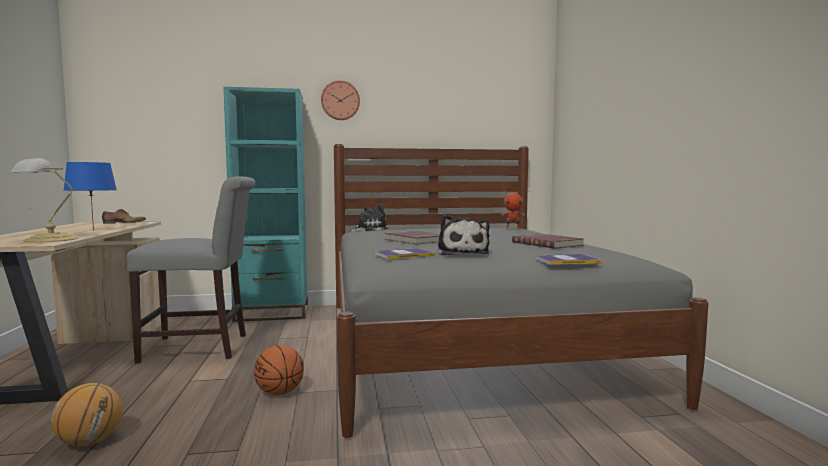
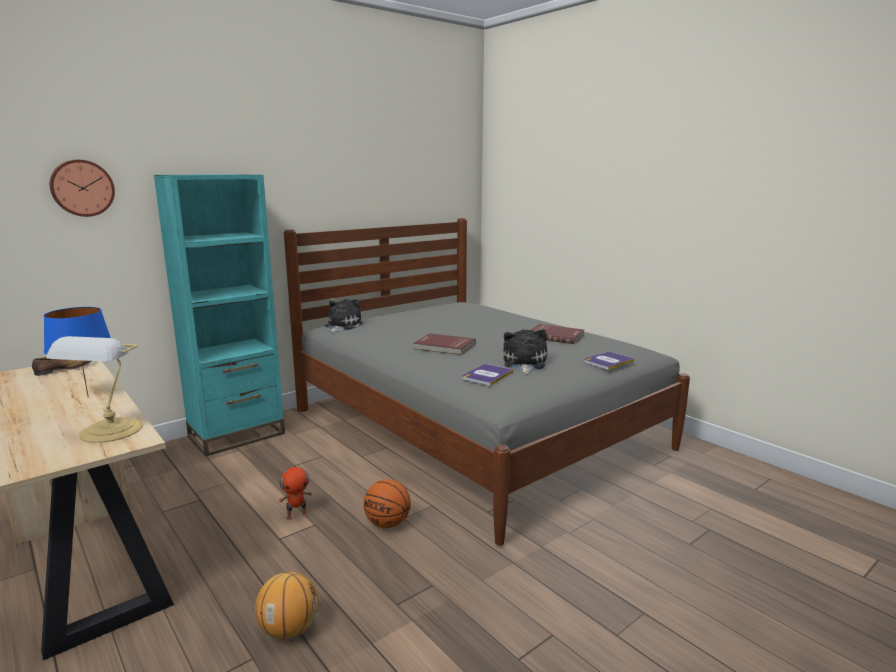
camera: 30 degrees left, 10 degrees up
(201, 348) = (226, 498): grey chair -> none
(340, 100) = (283, 176): wall clock -> wall clock (82, 188)
(462, 253) = (524, 364): plush toy -> plush toy turned 135 degrees counterclockwise
(512, 229) = (477, 309): toy robot -> toy robot (297, 515)

